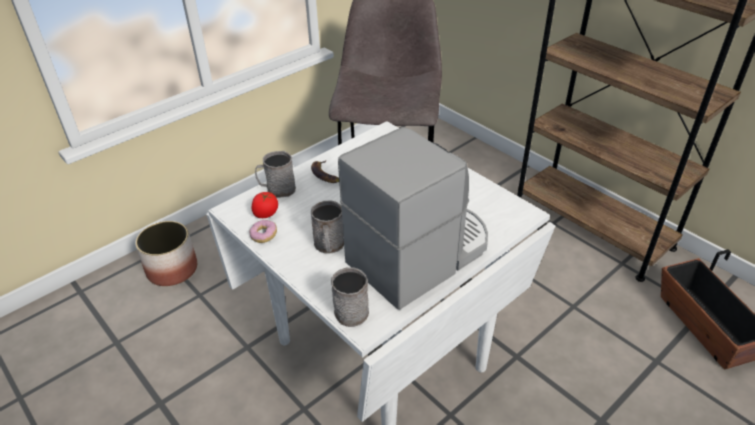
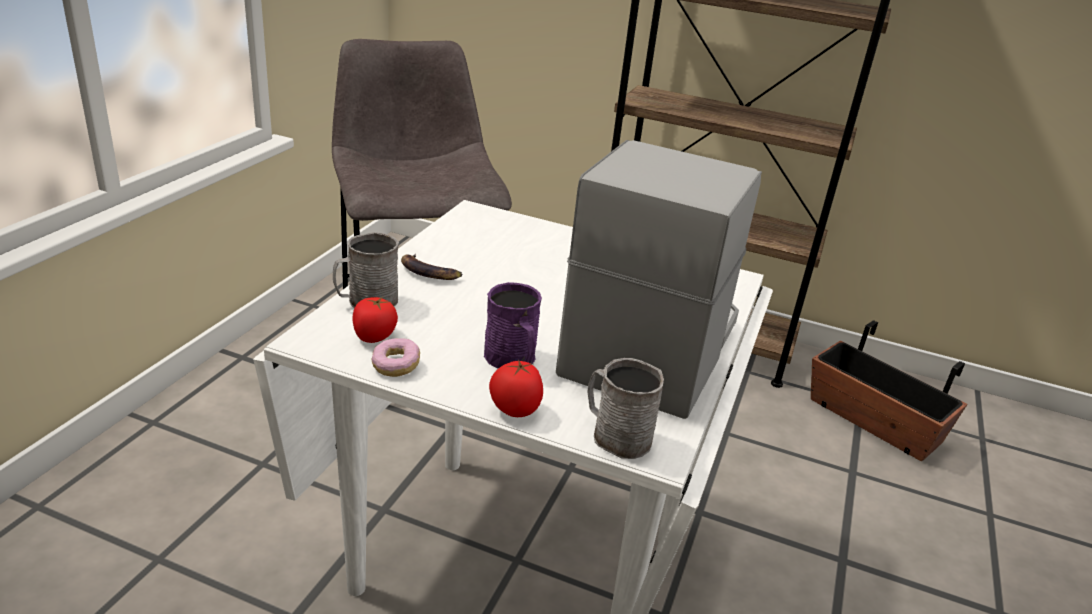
camera: 30 degrees left, 10 degrees down
(172, 269) = (81, 530): planter -> none
(306, 279) = (514, 410): none -> tomato
(329, 246) = (513, 360): grey mug -> purple mug

